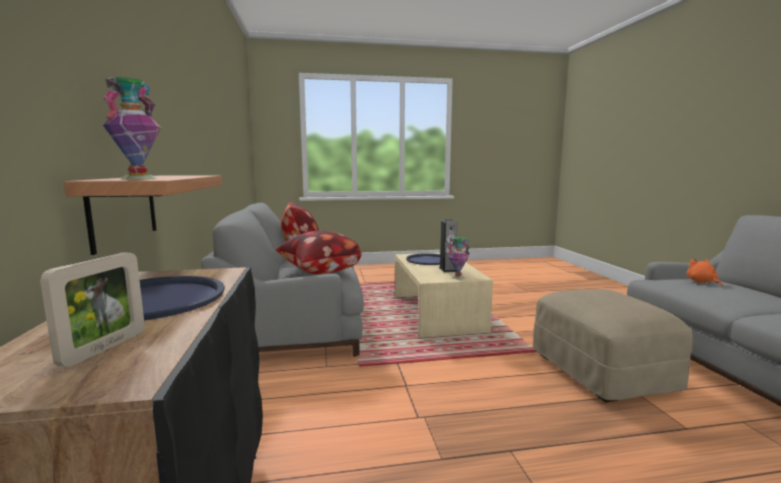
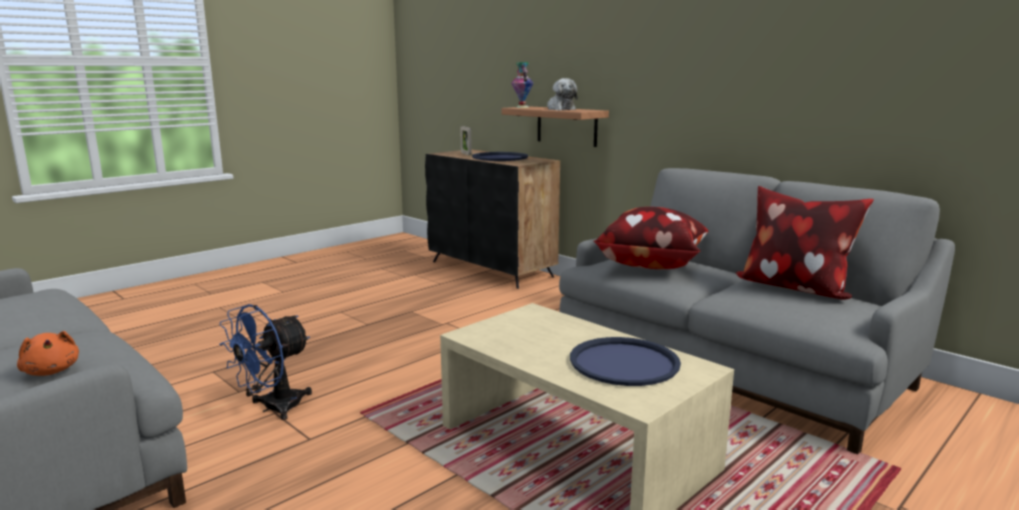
camera: 145 degrees right, 5 degrees up
(173, 176) = (560, 109): none -> plush toy
(447, 269) = (542, 341): speaker -> none
(458, 277) = (499, 325): vase -> none
(600, 371) = (273, 408): beige ottoman -> blue fan

